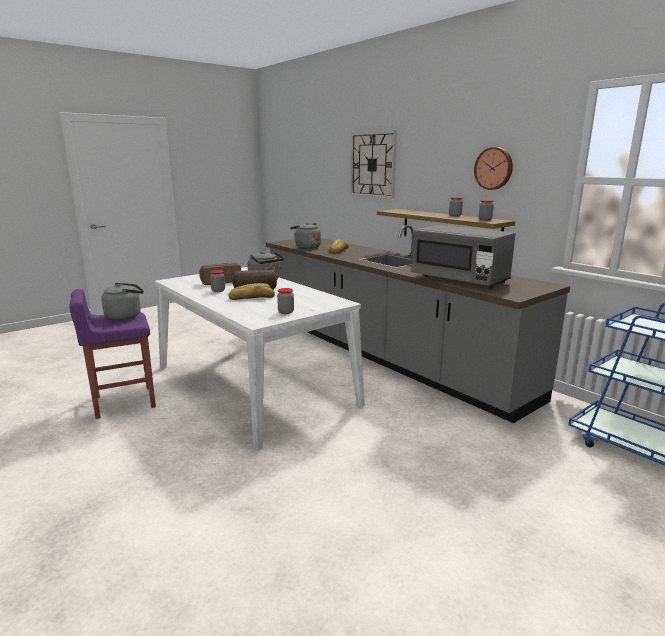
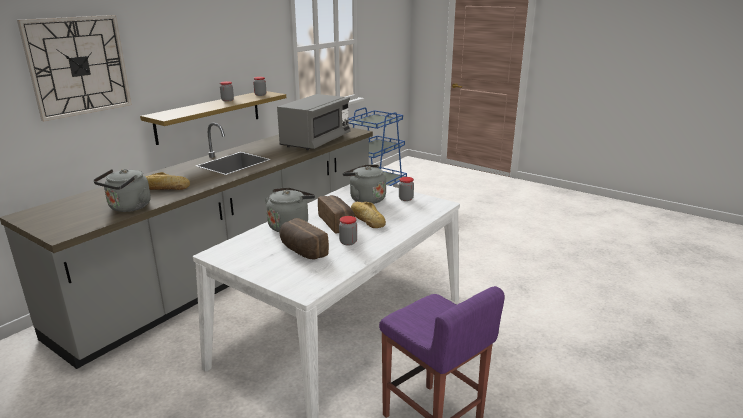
camera: 105 degrees left, 5 degrees up
(126, 316) = (413, 318): grey kettle -> grey kettle (365, 199)
(494, 168) = (239, 49): wall clock -> none

